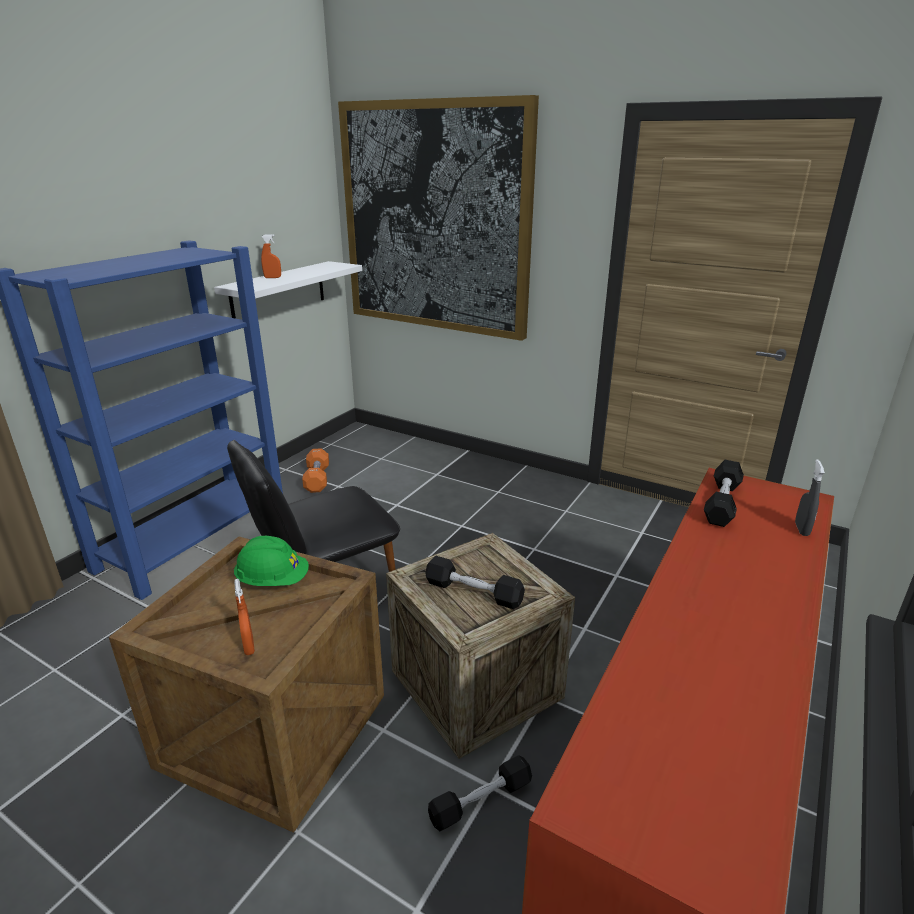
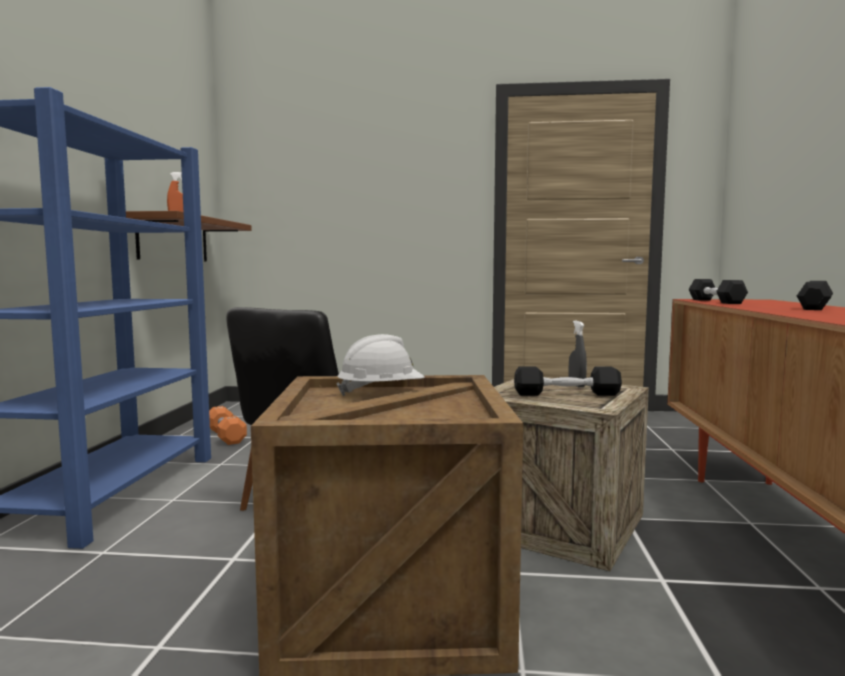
camera: 25 degrees left, 20 degrees down
(249, 646) = (431, 417): orange spray bottle -> none
(273, 581) = (381, 393): green hard hat -> white hard hat
(279, 292) = (174, 239): white shelf -> brown shelf
(435, 219) = (327, 182): picture -> none
(480, 801) = (667, 591): black dumbbell -> black dumbbell (814, 307)
(801, 529) = (785, 302): grey spray bottle -> grey spray bottle (576, 385)

